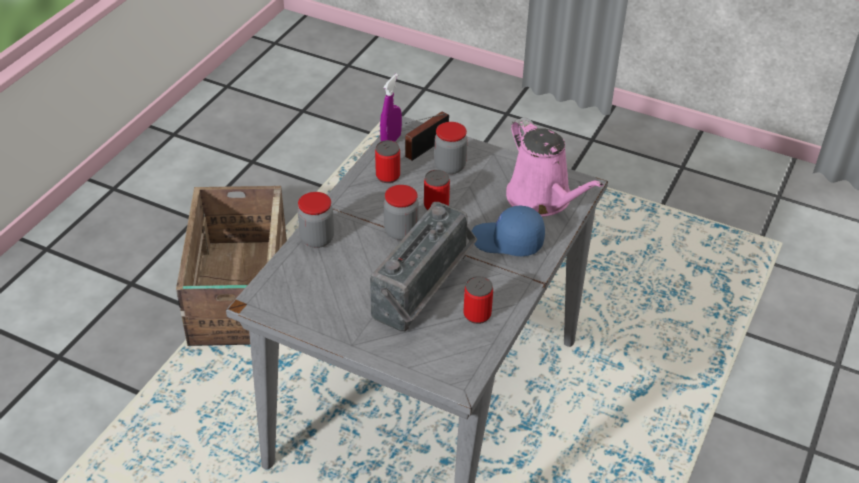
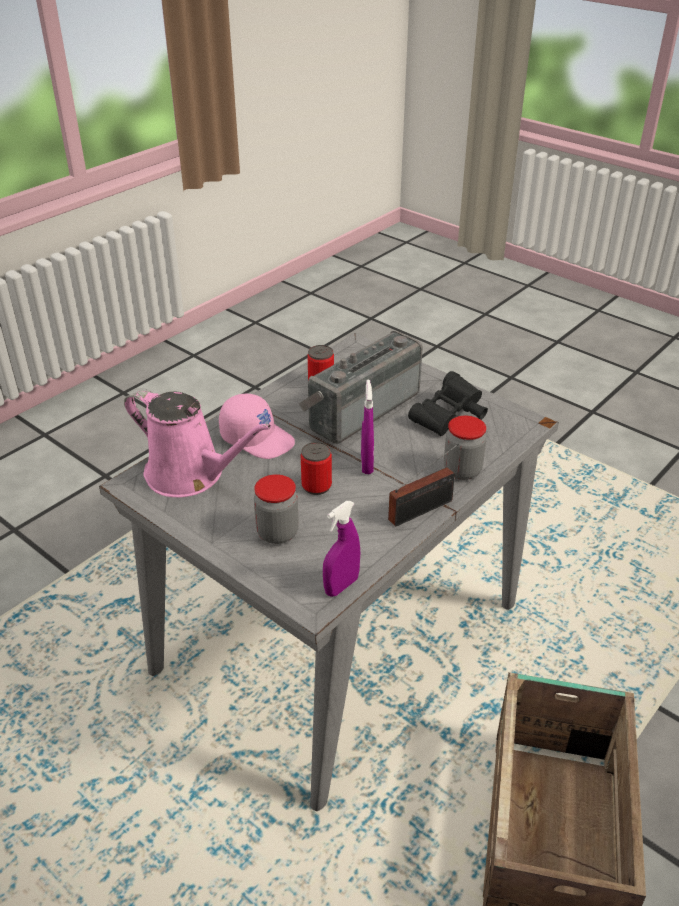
camera: 165 degrees left, 5 degrees down
(335, 292) = (449, 419): none -> black binoculars
(388, 176) = (362, 533): can -> none
(401, 231) = (367, 464): jar -> purple spray bottle
(424, 148) = (299, 566): radio -> radio (424, 509)
(507, 241) = (258, 438): blue cap -> pink cap
(542, 199) = (190, 475): pink watering can -> pink watering can turned 135 degrees clockwise

